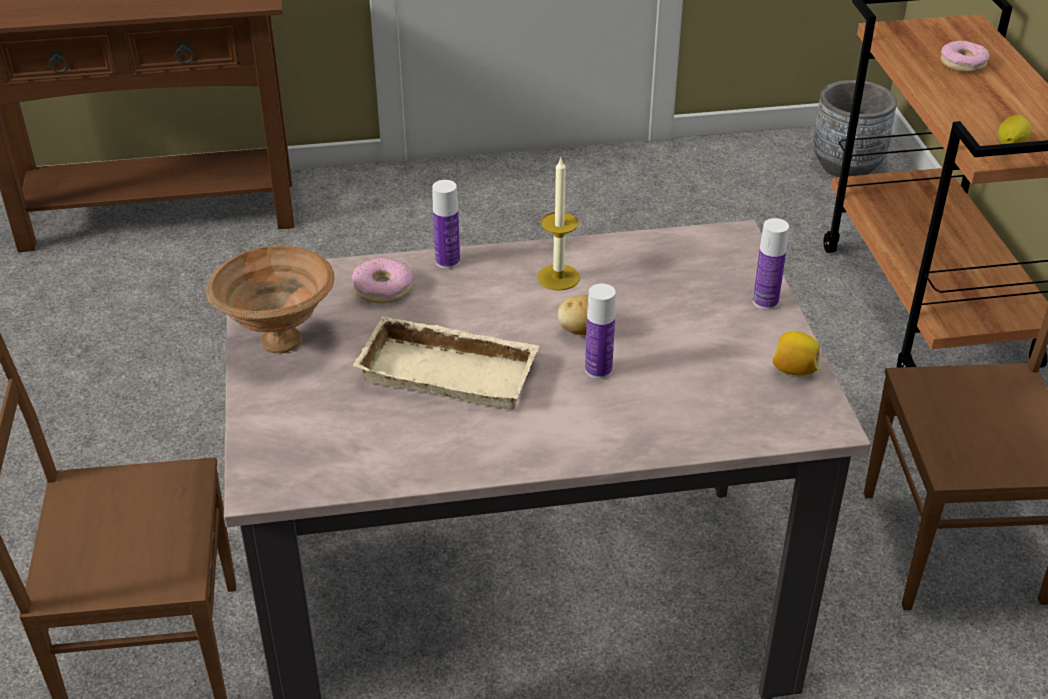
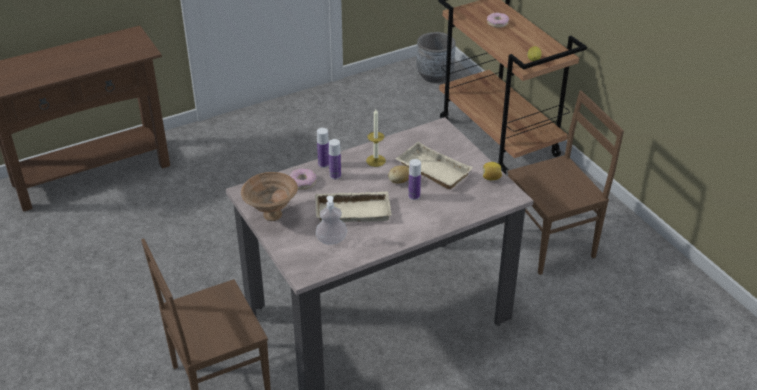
camera: 20 degrees left, 0 degrees up
(367, 423) = (331, 240): none -> soap dispenser
(665, 324) = (431, 171): none -> beige tray
(765, 302) = (467, 152): bottle -> bottle (335, 175)

